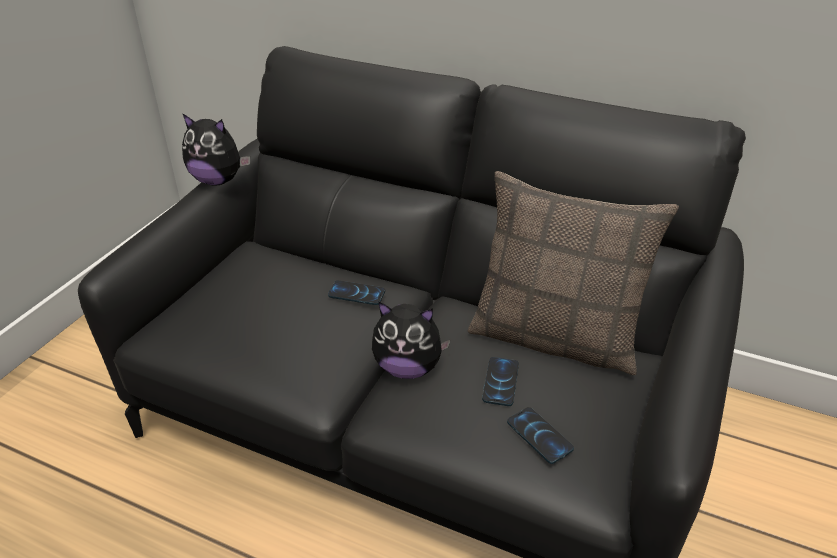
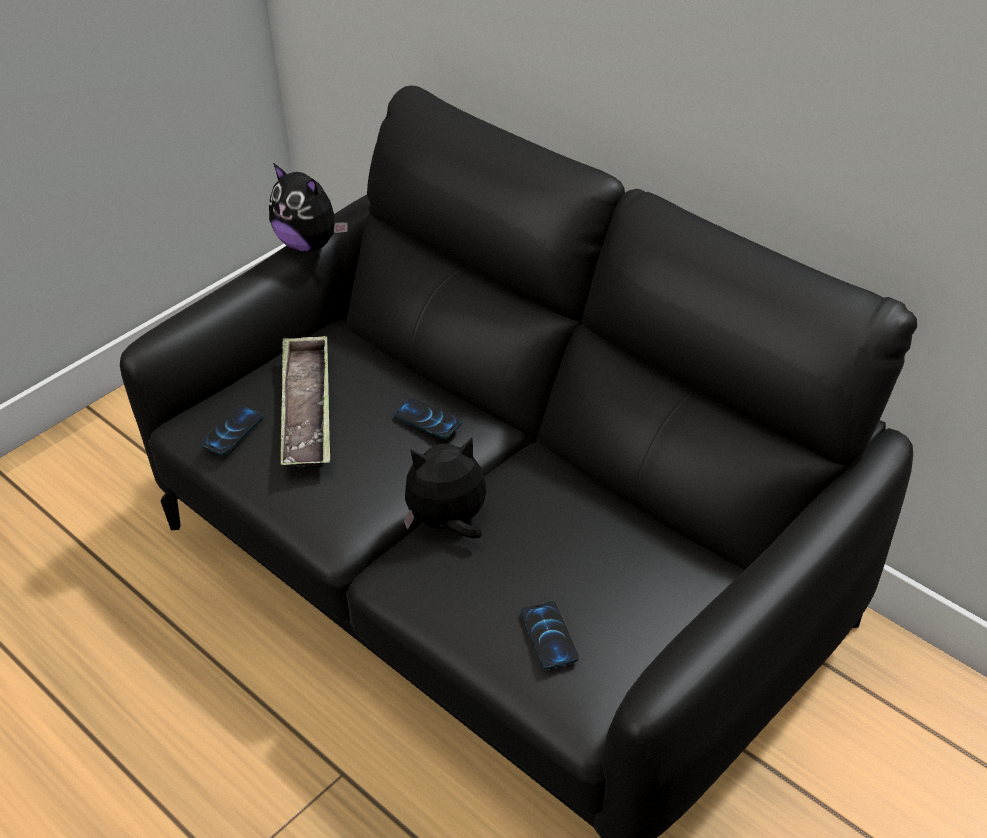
camera: 20 degrees right, 5 degrees up
(253, 304) = (307, 409): none -> tray
(408, 368) = (448, 523): plush toy -> plush toy turned 135 degrees clockwise
(500, 382) = (538, 565): phone -> phone (232, 431)
(555, 336) = (637, 525): pillow -> none

